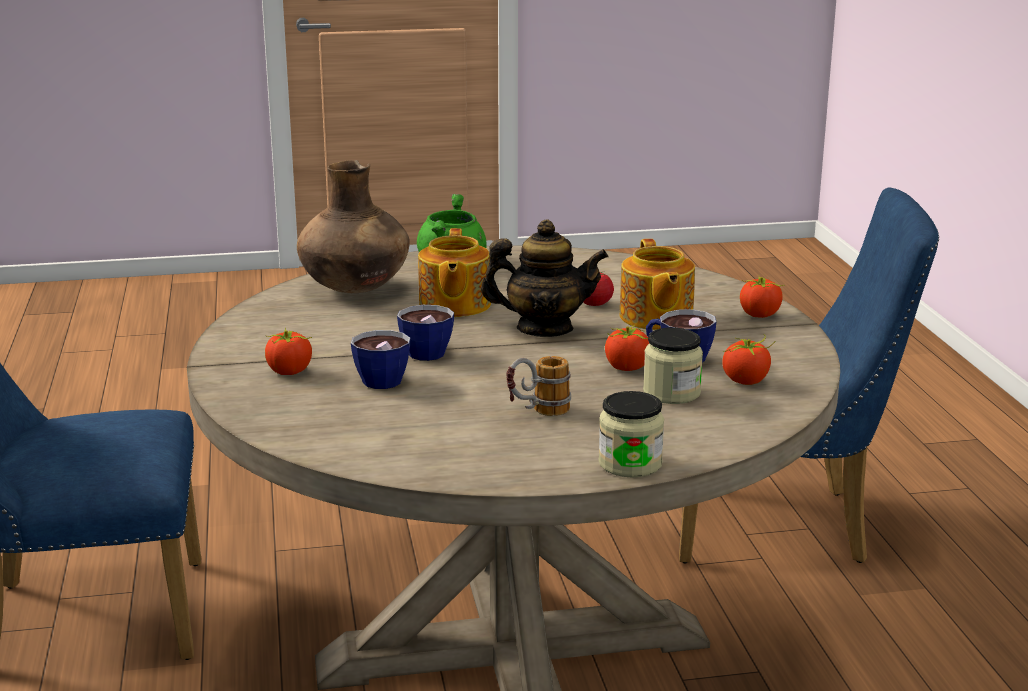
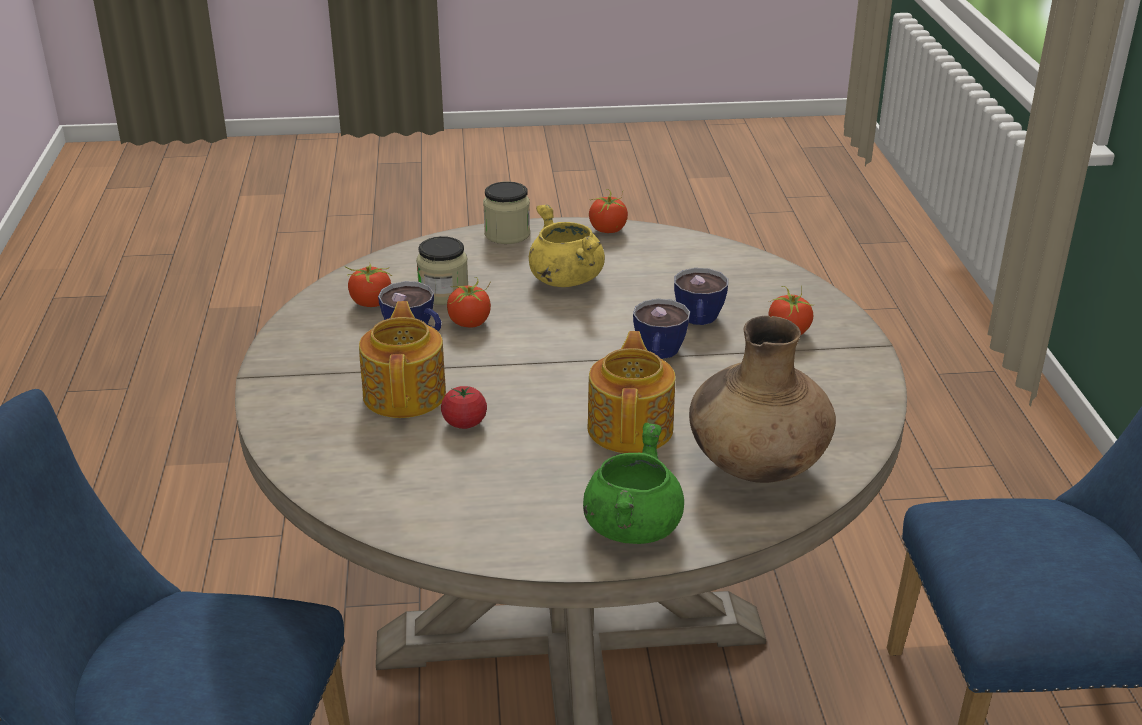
camera: 175 degrees left, 10 degrees up
(537, 412) = (564, 279): mug -> yellow cooking pot
(544, 329) = (534, 381): teapot -> none
(760, 315) = (288, 392): tomato -> tomato (608, 230)

